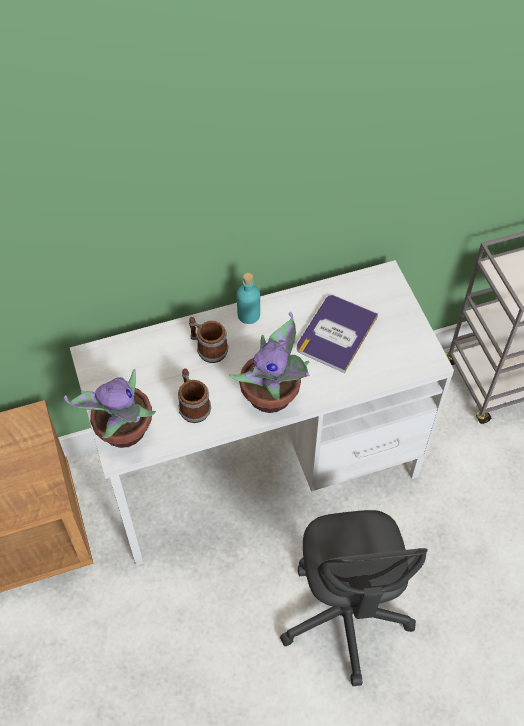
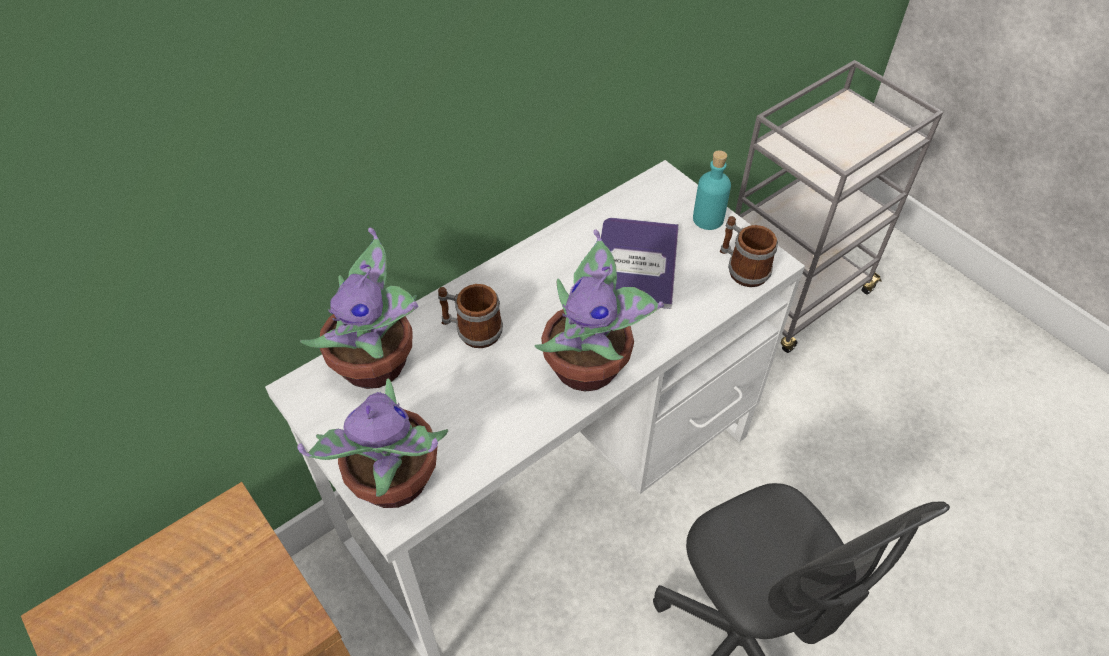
camera: 20 degrees left, 5 degrees down
(141, 354) = (378, 365): none -> potted plant
(193, 405) = (483, 413): mug -> mug (742, 268)
(248, 315) = (509, 272): turquoise bottle -> turquoise bottle (708, 219)

